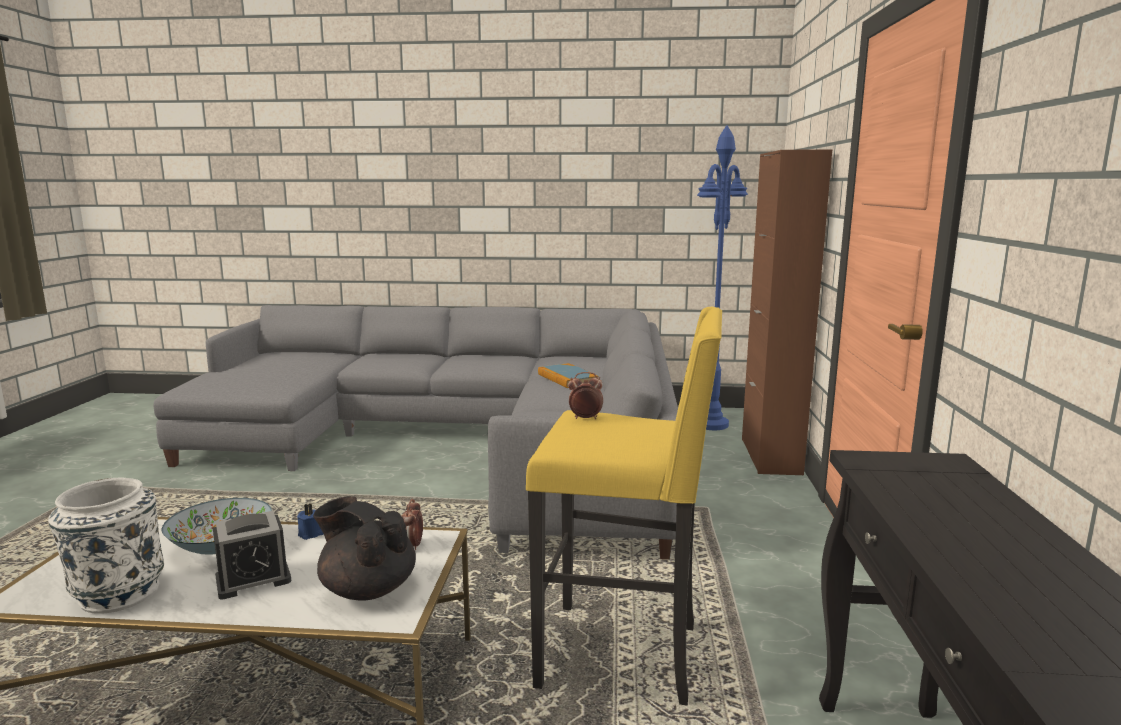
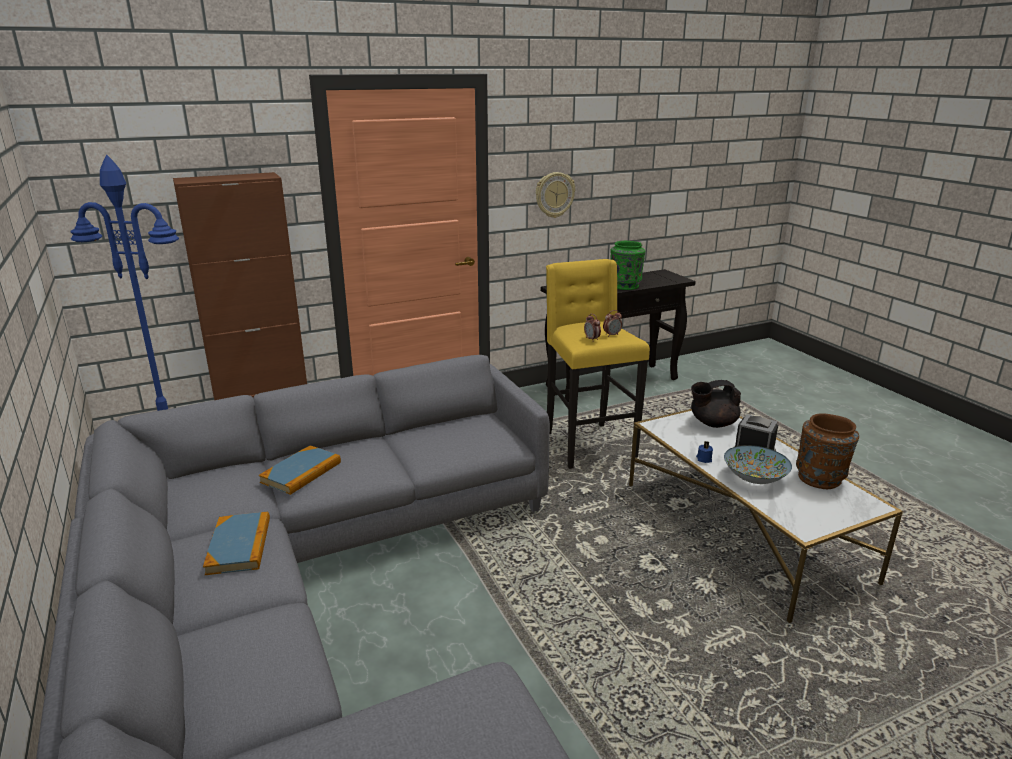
camera: 120 degrees left, 10 degrees up
(117, 594) = (820, 479): white vase -> brown vase
(367, 589) = (712, 423): black teapot -> black teapot turned 75 degrees clockwise
(413, 546) = (669, 428): alarm clock -> alarm clock (612, 335)
(494, 362) = (239, 546): none -> book
(964, 547) = (625, 286): none -> green vase
(1047, 227) = (554, 195): none -> wall clock

